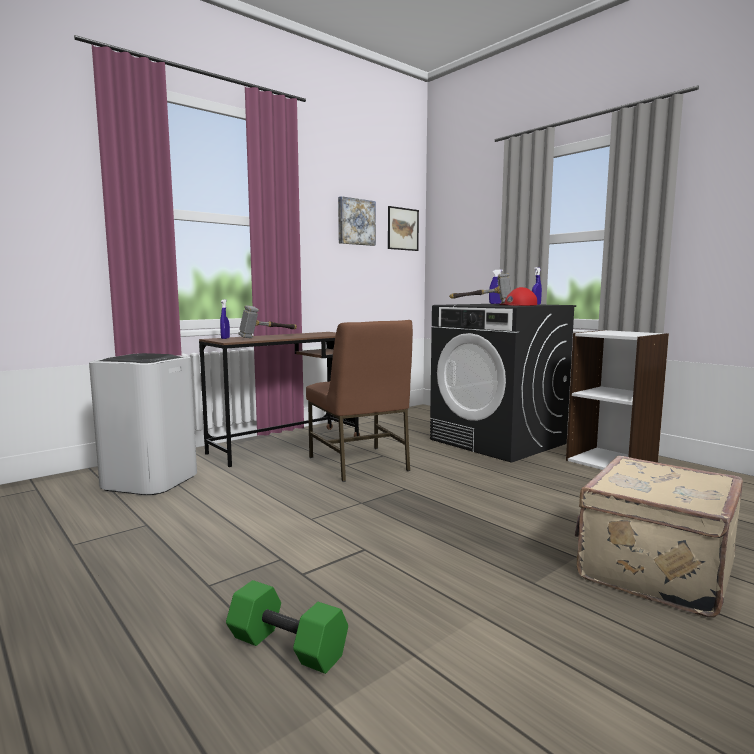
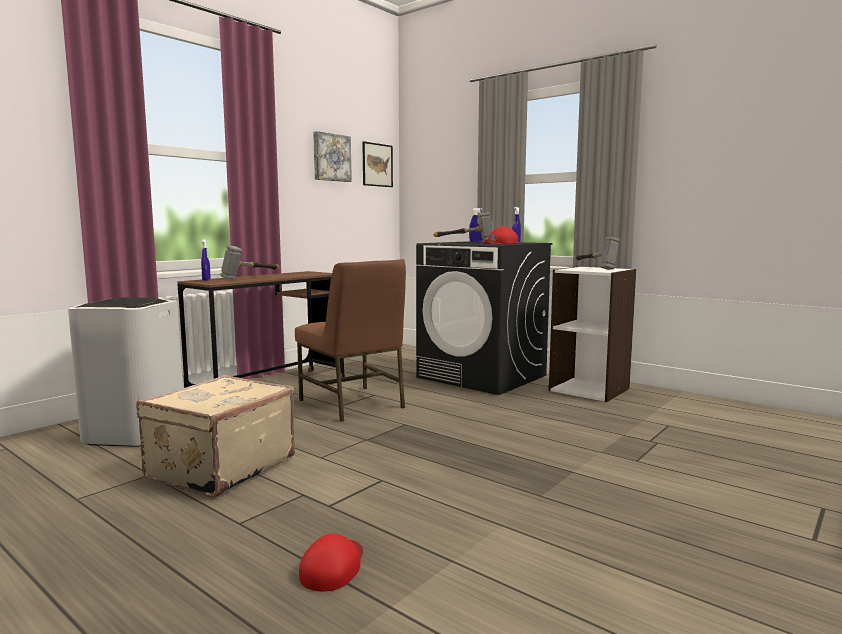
camera: 10 degrees left, 0 degrees up
(285, 647) = (333, 566): green dumbbell -> red cap
(621, 332) = (595, 268): none -> hammer
(652, 570) = (637, 477): beige suitcase -> beige suitcase (219, 468)

